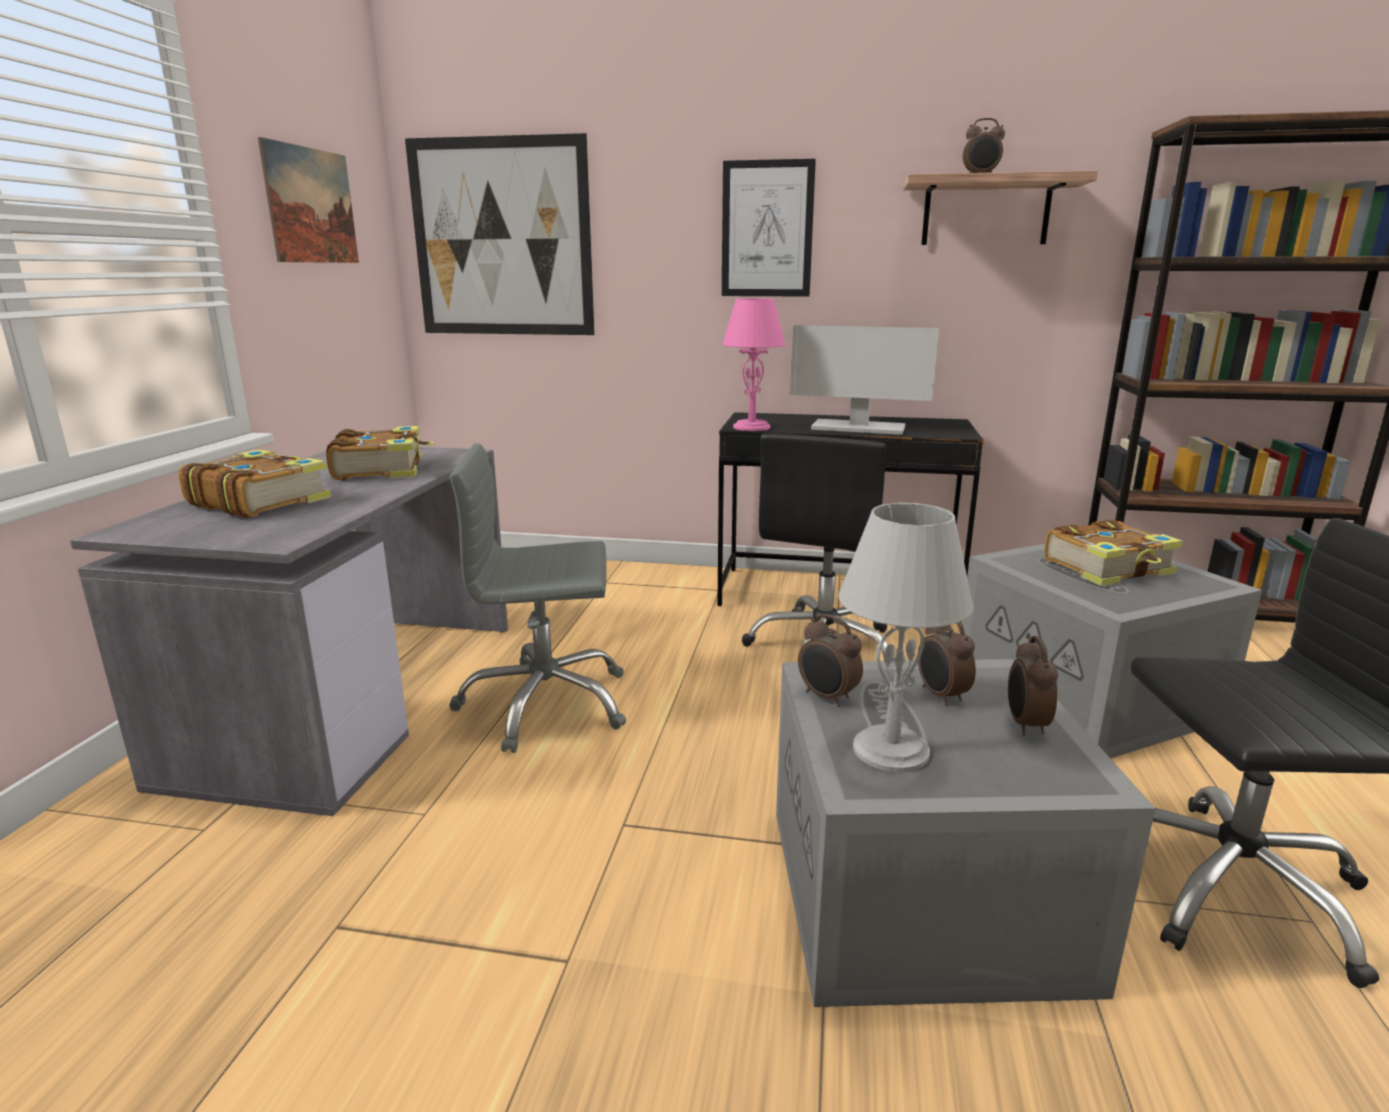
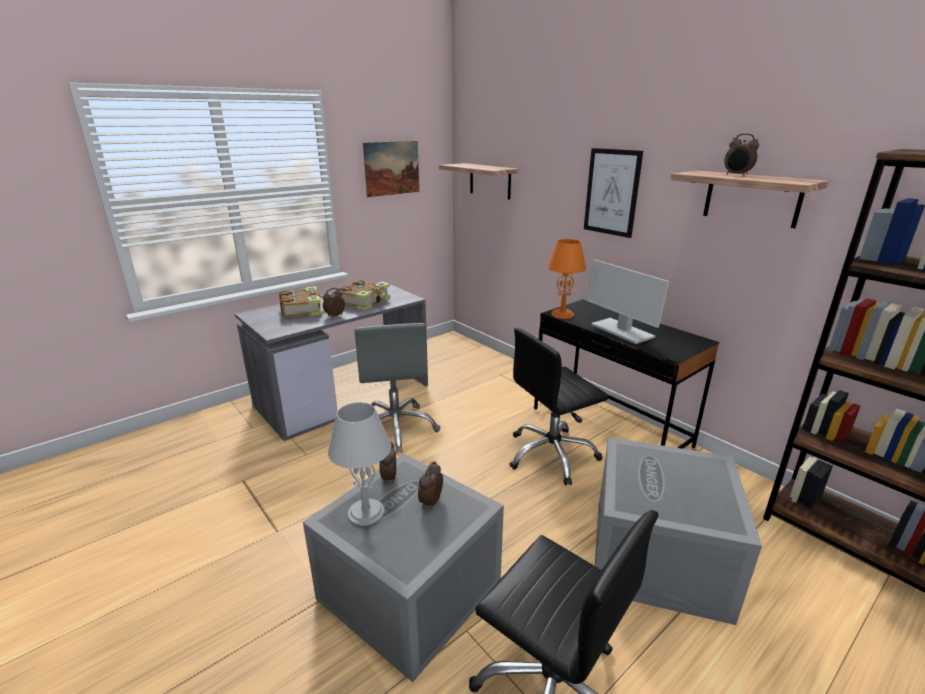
camera: 40 degrees right, 5 degrees up
(502, 238) = (490, 181): picture -> shelf
(545, 704) = (396, 428): grey office chair -> grey office chair turned 135 degrees counterclockwise
(751, 427) = (562, 314): pink table lamp -> orange table lamp
(1025, 725) = (435, 534): alarm clock -> alarm clock (334, 316)
(1109, 568) = (680, 481): book -> none

